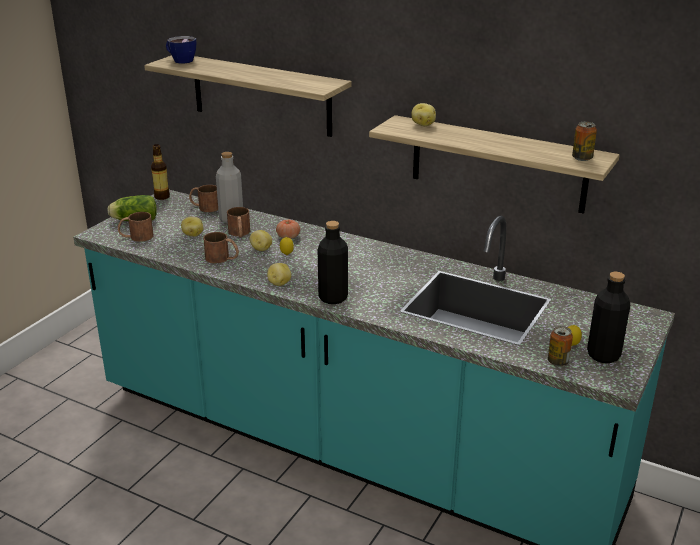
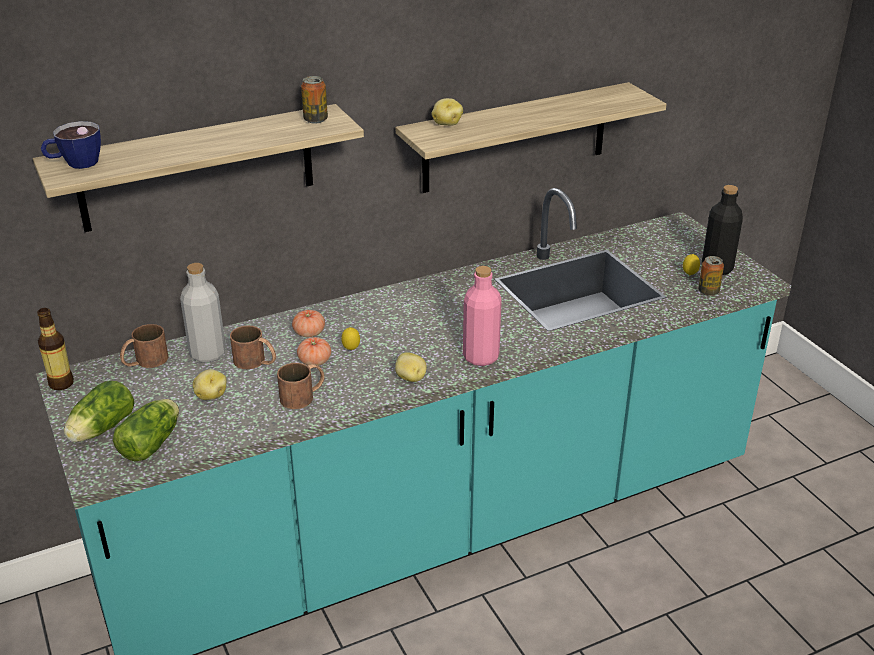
camera: 55 degrees left, 5 degrees up
(136, 237) = (153, 442): brown mug -> lettuce
(260, 249) = (314, 361): potato -> tomato
(333, 298) = (481, 357): black bottle -> pink bottle
(582, 158) = (622, 97): can -> can (315, 120)

